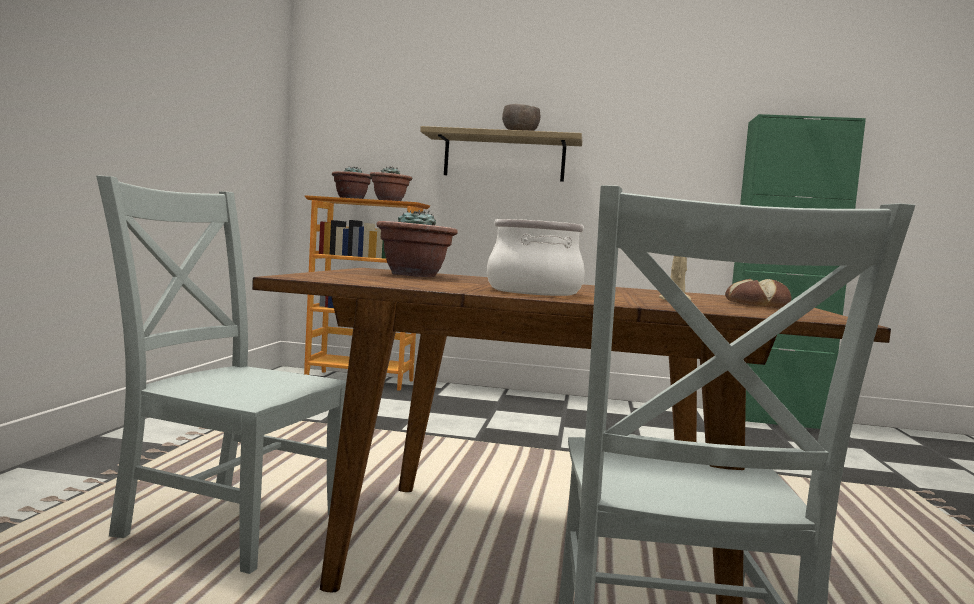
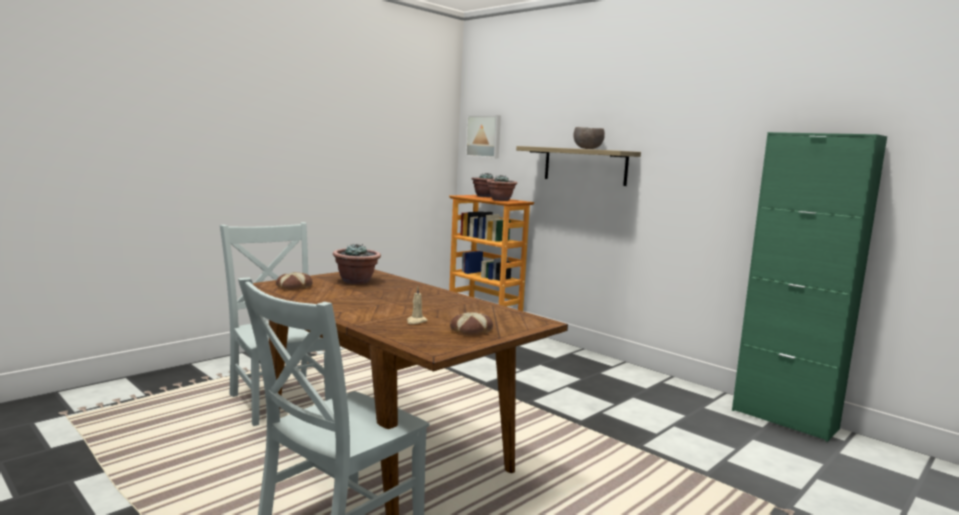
camera: 35 degrees right, 5 degrees up
(338, 118) = (484, 136): none -> picture
(354, 278) = (294, 286): none -> bread
(535, 292) = (354, 305): cooking pot -> none

